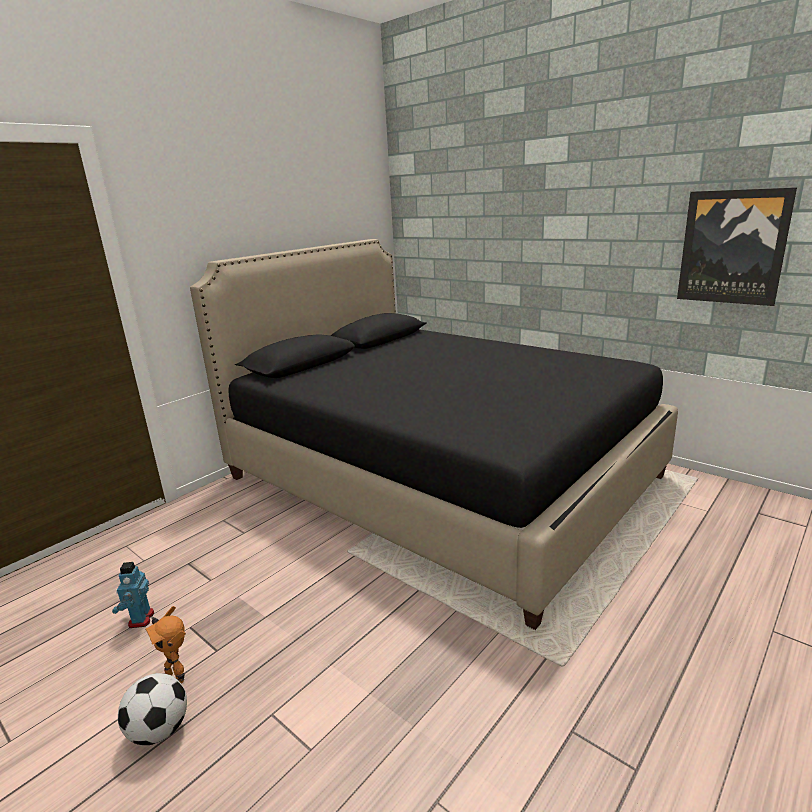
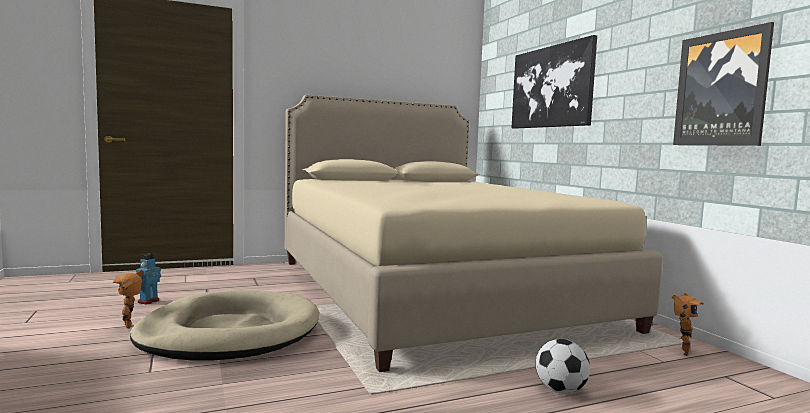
camera: 25 degrees right, 15 degrees down
(159, 730) = (91, 340): football -> football (560, 390)
(317, 635) = (230, 333): none -> beige dog bed
(438, 477) = (432, 291): black bed -> beige bed
(508, 221) = (551, 87): none -> picture
(705, 492) = (681, 352): none -> toy robot

